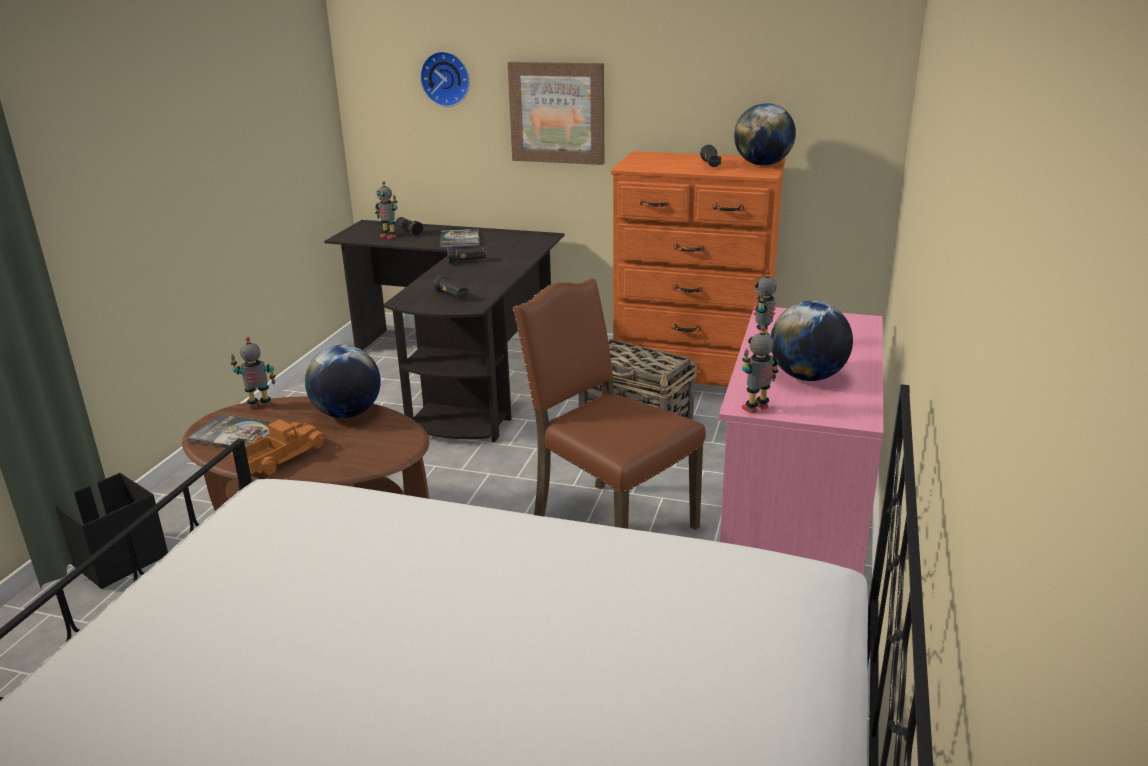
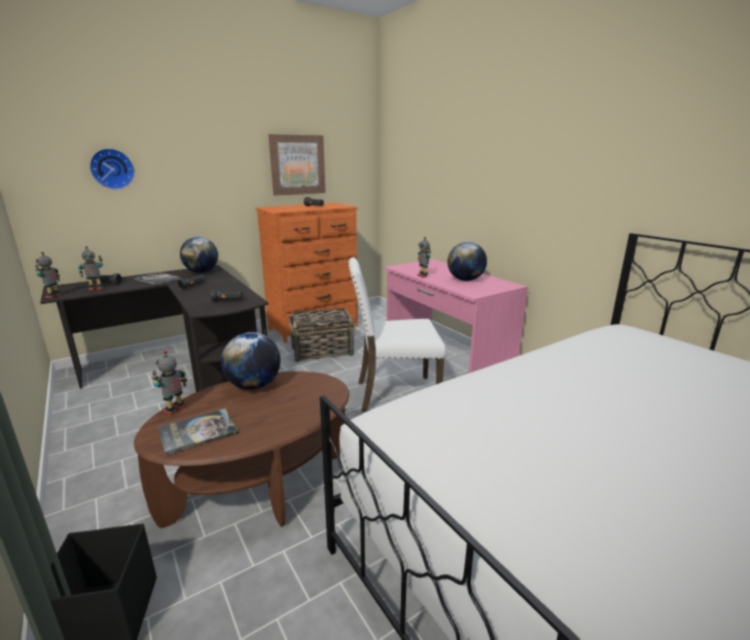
camera: 50 degrees left, 5 degrees down
(280, 457) = (265, 425): toy truck -> none
(557, 112) = (202, 188): picture -> picture (297, 165)
(609, 525) = (394, 394): brown chair -> white chair
(756, 409) = (480, 293): toy robot -> toy robot (54, 296)
(762, 164) = (335, 204): globe -> globe (201, 272)

